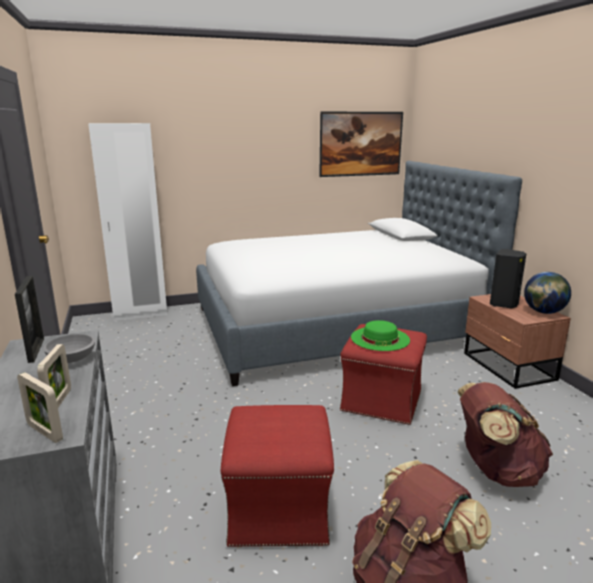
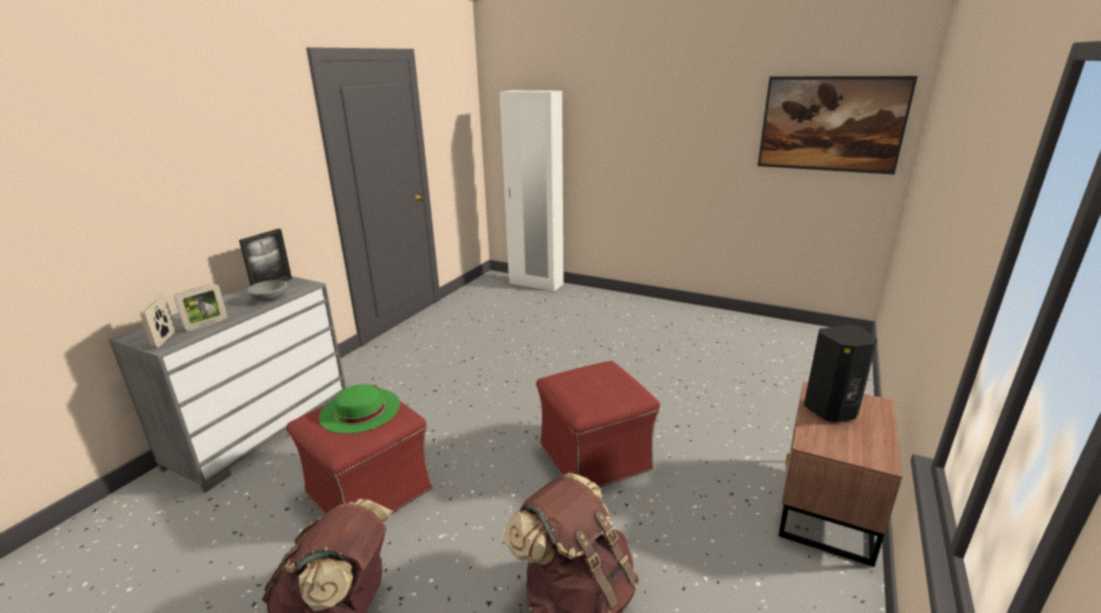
camera: 45 degrees right, 5 degrees up
(336, 325) = (689, 359): bed -> none
(380, 338) = (587, 383): green hat -> green hat (360, 410)
(543, 312) = (871, 448): globe -> none

